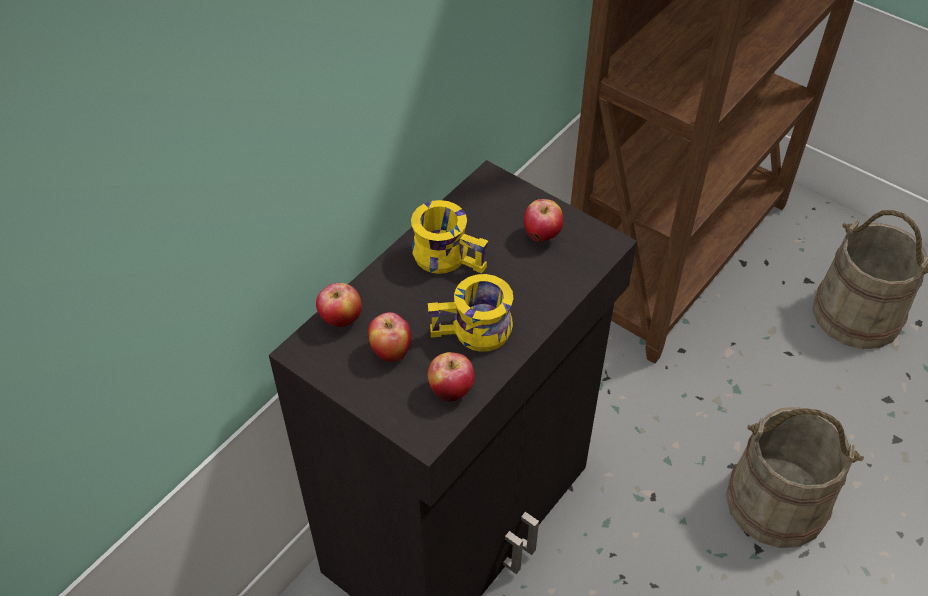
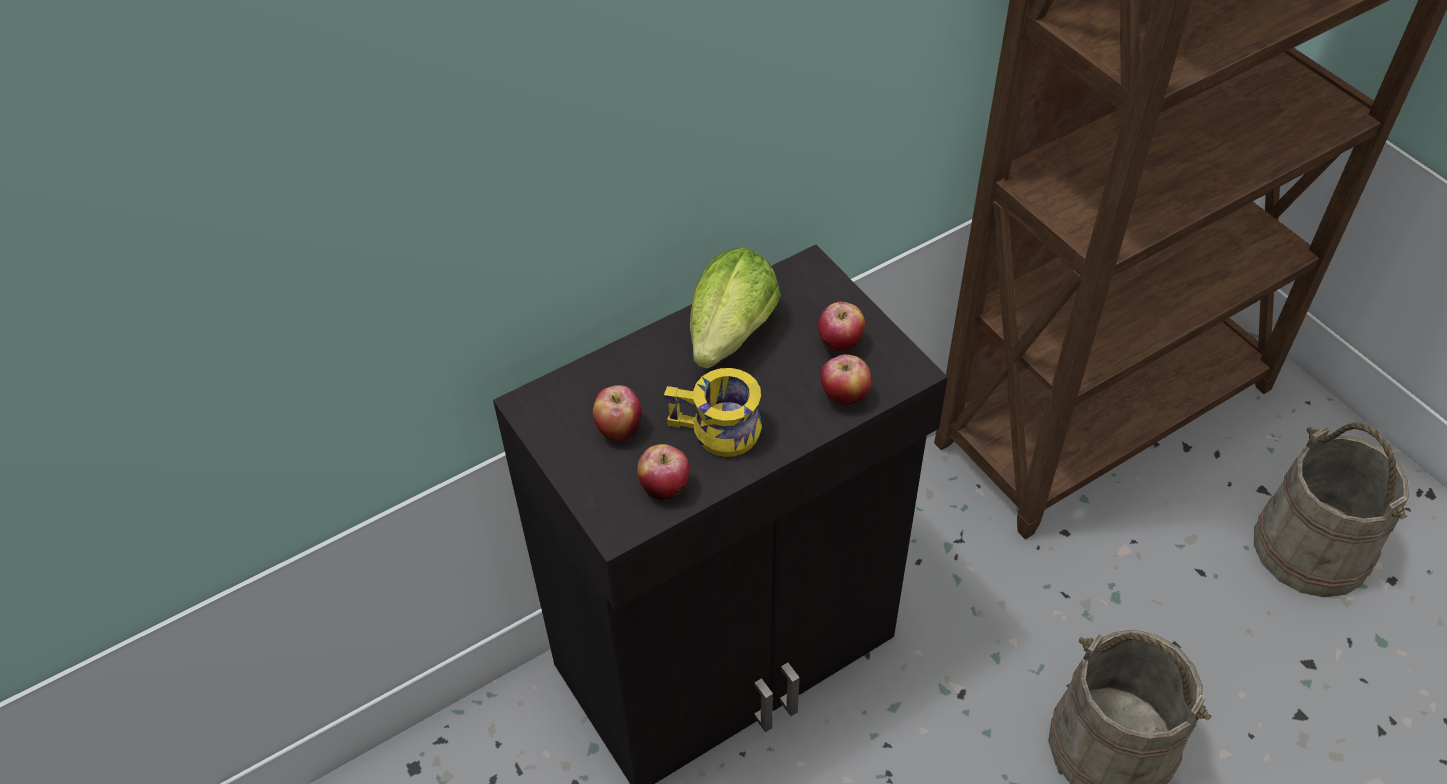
camera: 20 degrees right, 0 degrees up
(341, 320) = (581, 383): apple -> apple (844, 398)
(450, 254) = (728, 340): yellow mug -> lettuce

